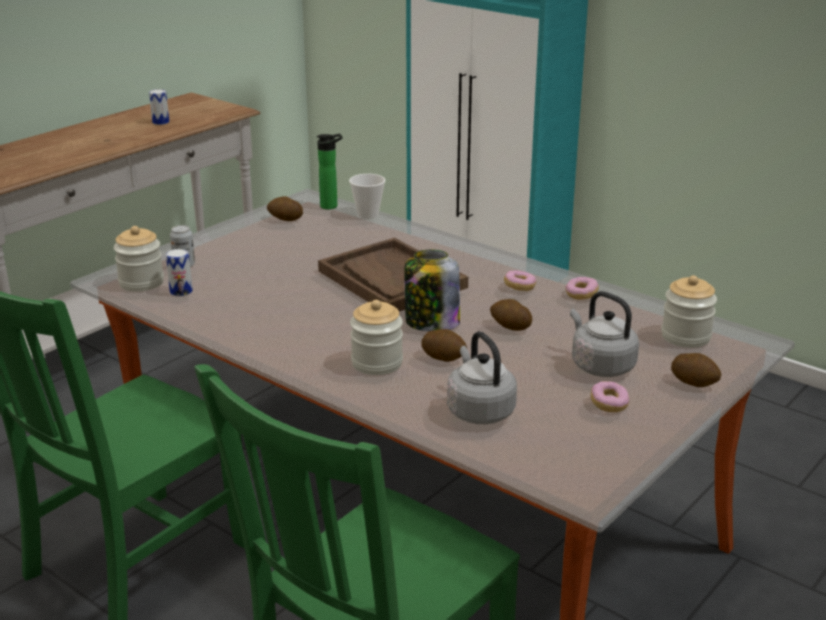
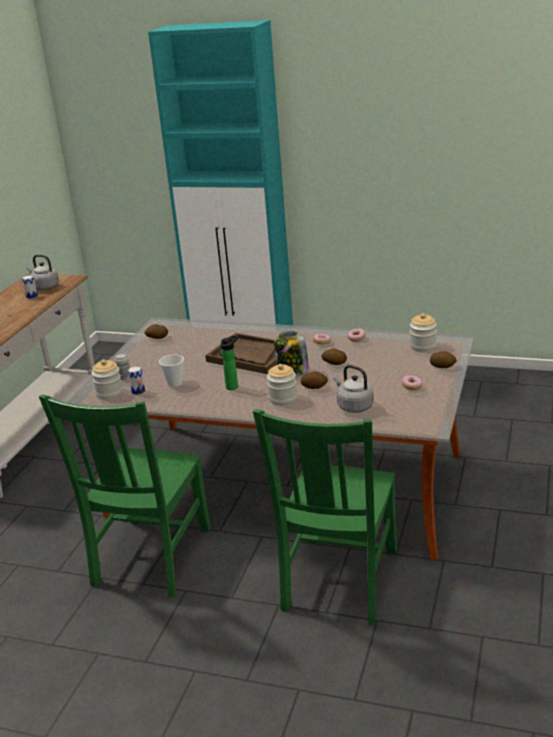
camera: 20 degrees left, 0 degrees up
(331, 206) = (177, 324): bottle -> bottle (233, 386)
(368, 215) = (203, 324): cup -> cup (174, 383)
(600, 365) = (393, 370): grey kettle -> grey kettle (44, 287)

